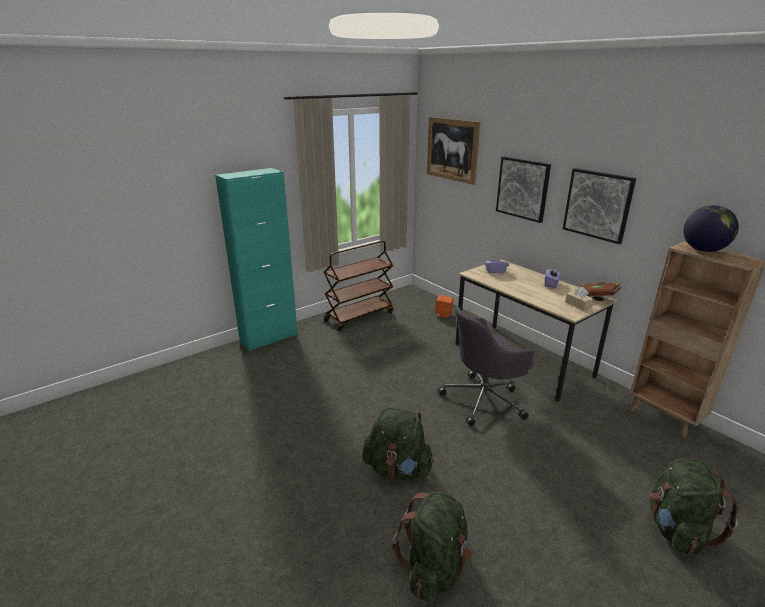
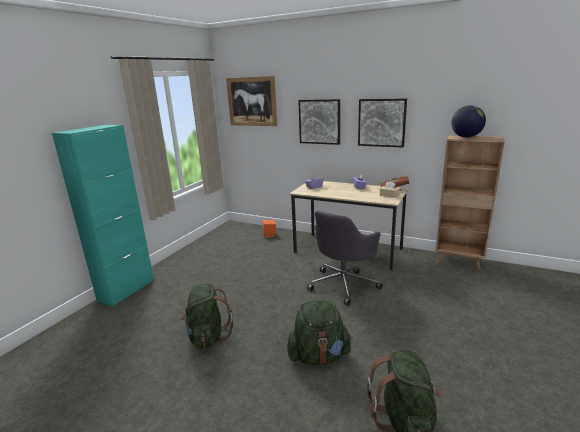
camera: 25 degrees left, 5 degrees down
(359, 316) = (202, 252): brown cart -> none
(677, 529) = (521, 325): green backpack -> green backpack (208, 336)

